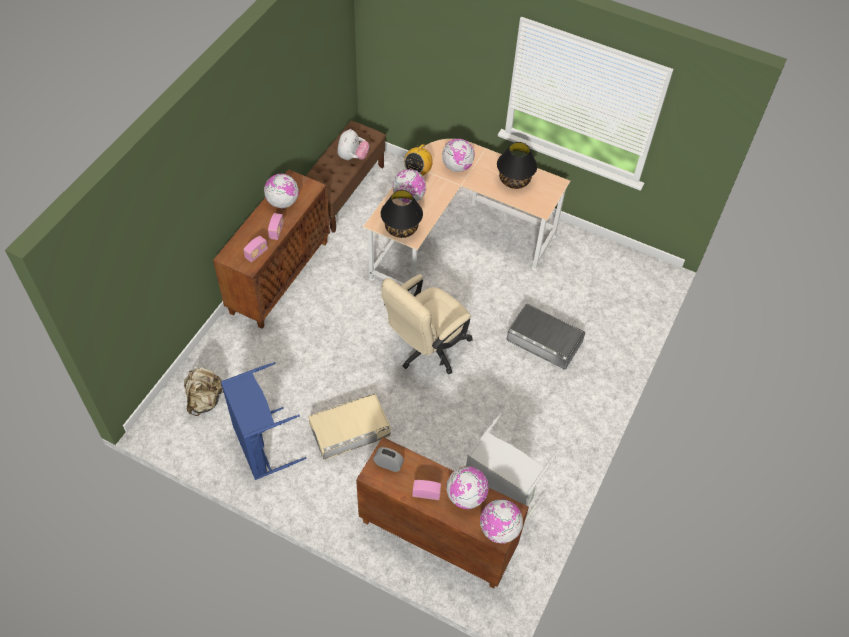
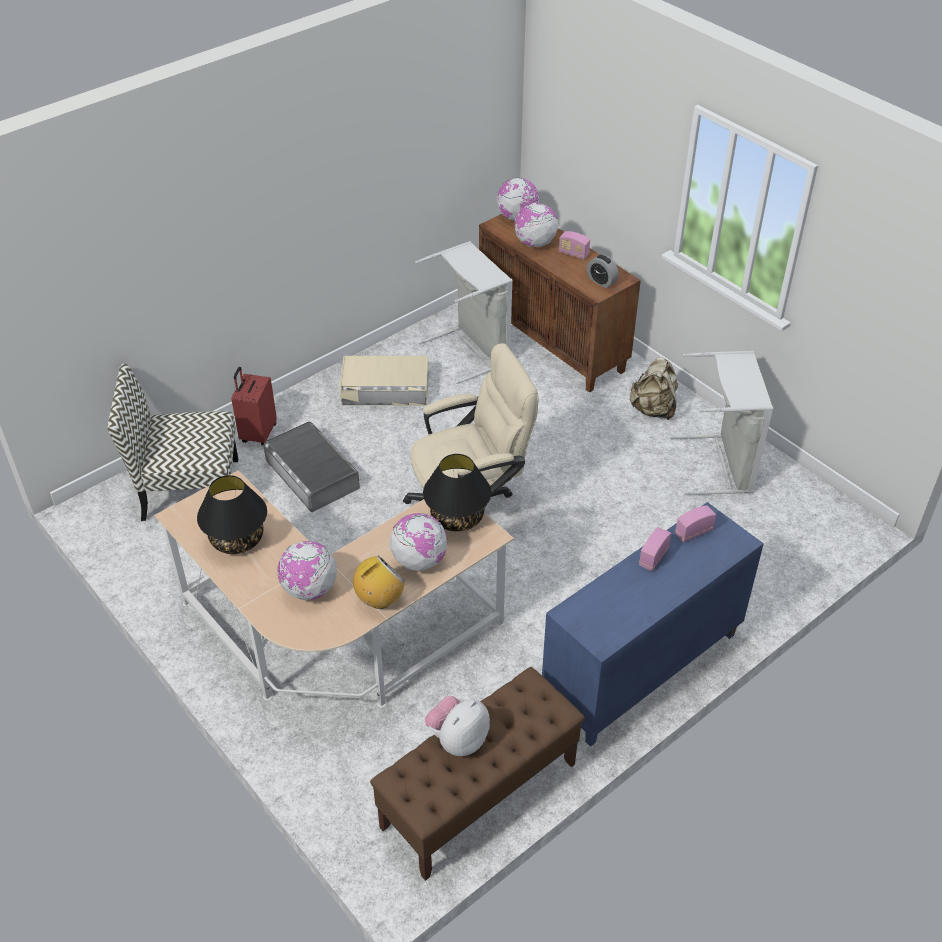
camera: 155 degrees left, 10 degrees down
(205, 400) = (785, 532): beige backpack -> beige backpack (653, 409)
(261, 446) = (721, 465): blue laundry basket -> grey laundry basket
(279, 276) = (642, 670): brown cabinet -> blue cabinet
(282, 202) = (630, 602): globe -> none
(349, 430) = (608, 451): beige storage box -> beige storage box (385, 388)
(604, 360) = (258, 433): none -> red suitcase
(613, 303) = (188, 489): none -> chair

